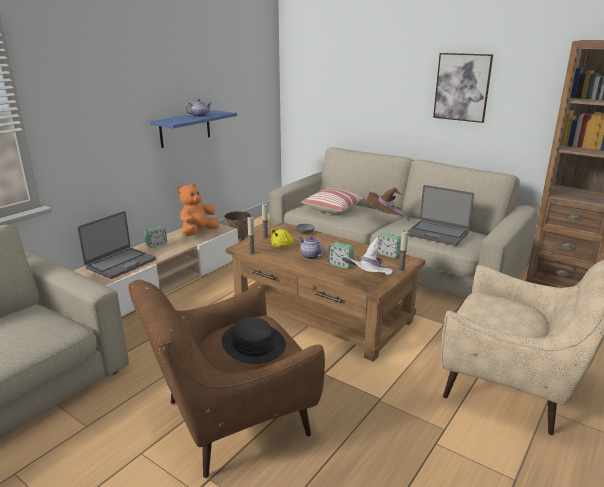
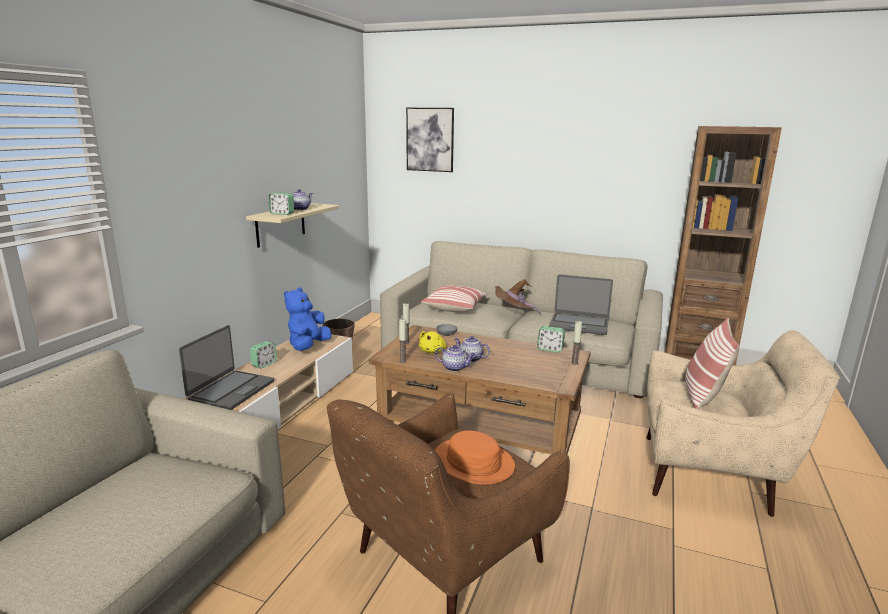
camera: 15 degrees left, 5 degrees down
(185, 128) = (280, 224): blue shelf -> beige shelf
(198, 233) = (308, 346): orange plush toy -> blue plush toy
(253, 344) = (473, 462): black hat -> orange hat
(291, 263) = (455, 368): none -> teapot
(340, 265) = (509, 365): alarm clock -> alarm clock (282, 214)
(369, 283) = (552, 381): white hat -> none
(462, 87) = (578, 173): picture -> picture (430, 139)
(508, 312) = (703, 395): none -> pillow

